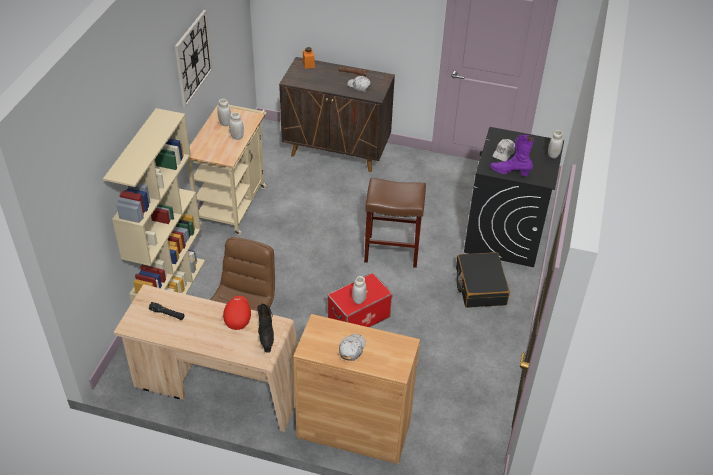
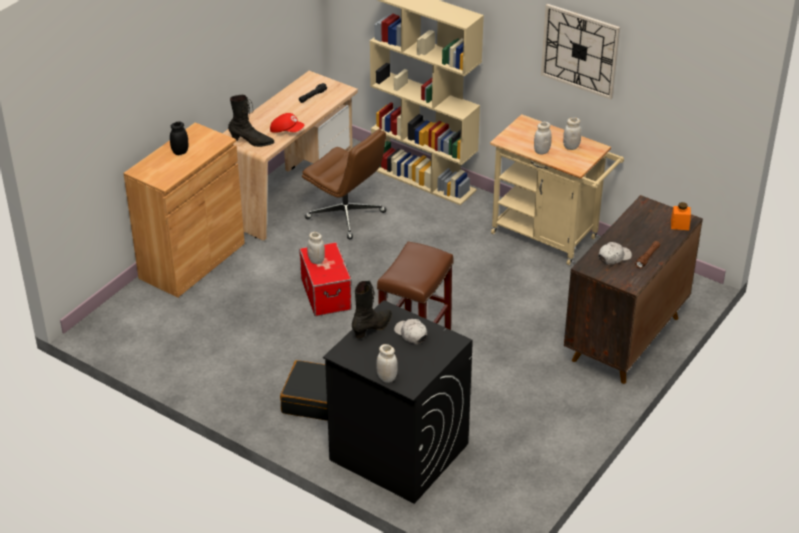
camera: 110 degrees right, 5 degrees down
(351, 349) = (180, 152): white cap -> black jar
(510, 171) = (373, 328): purple boot -> black boot

